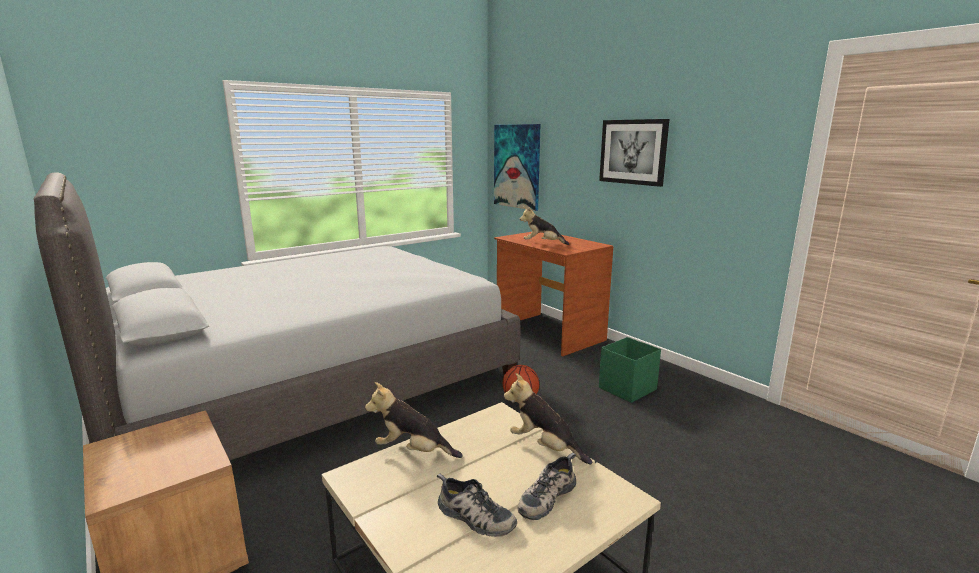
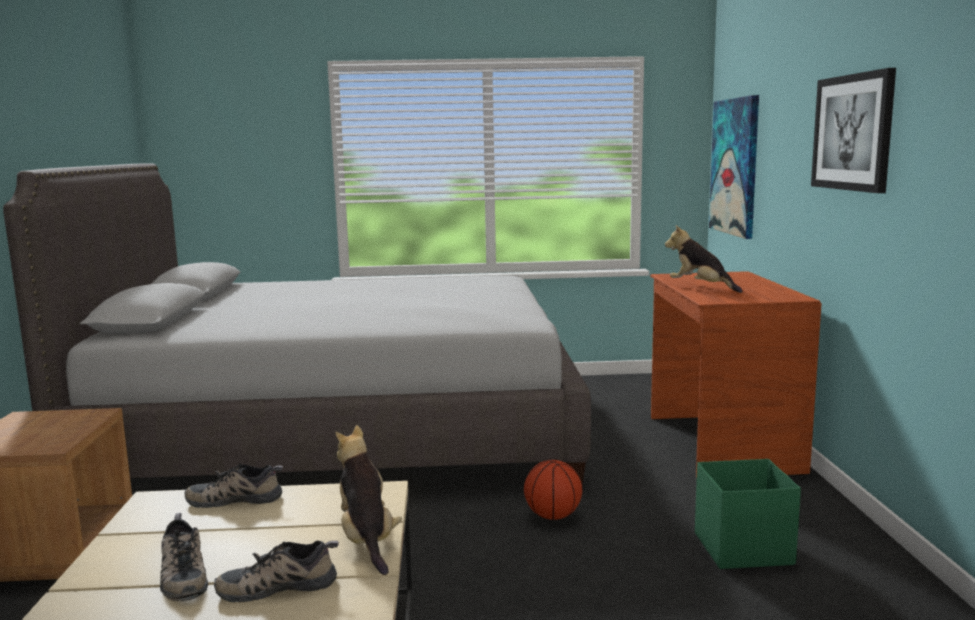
camera: 35 degrees right, 5 degrees down
(413, 451) = (236, 498): plush toy -> shoe

